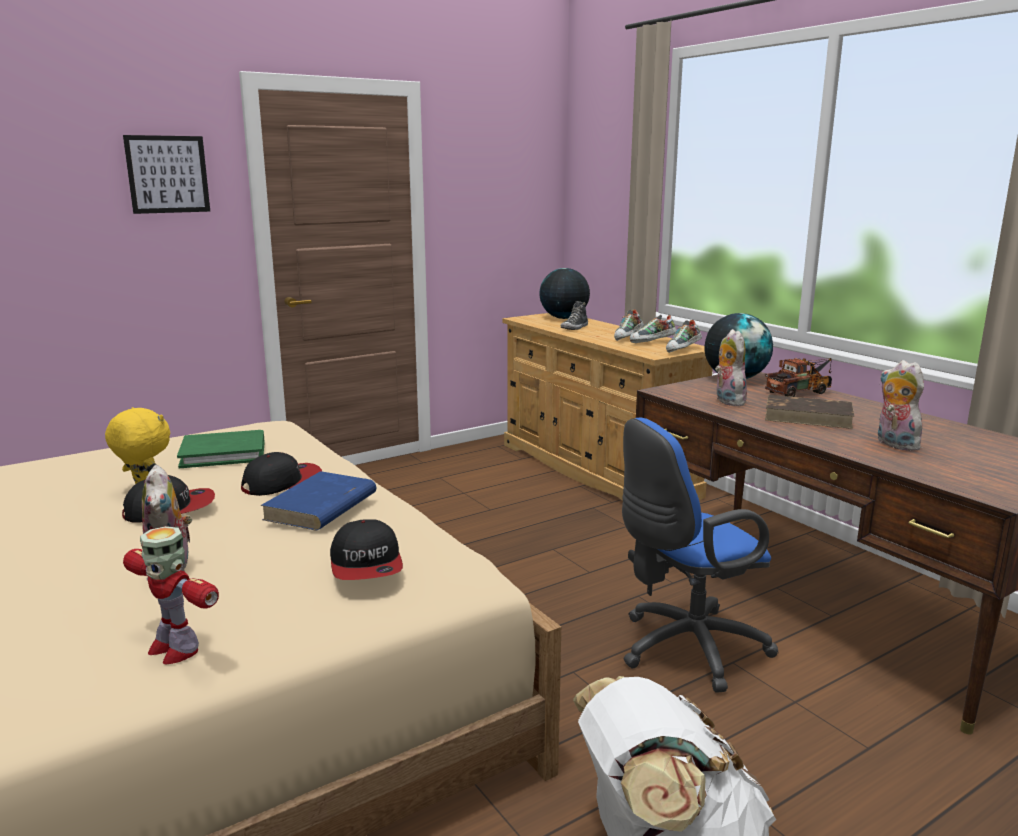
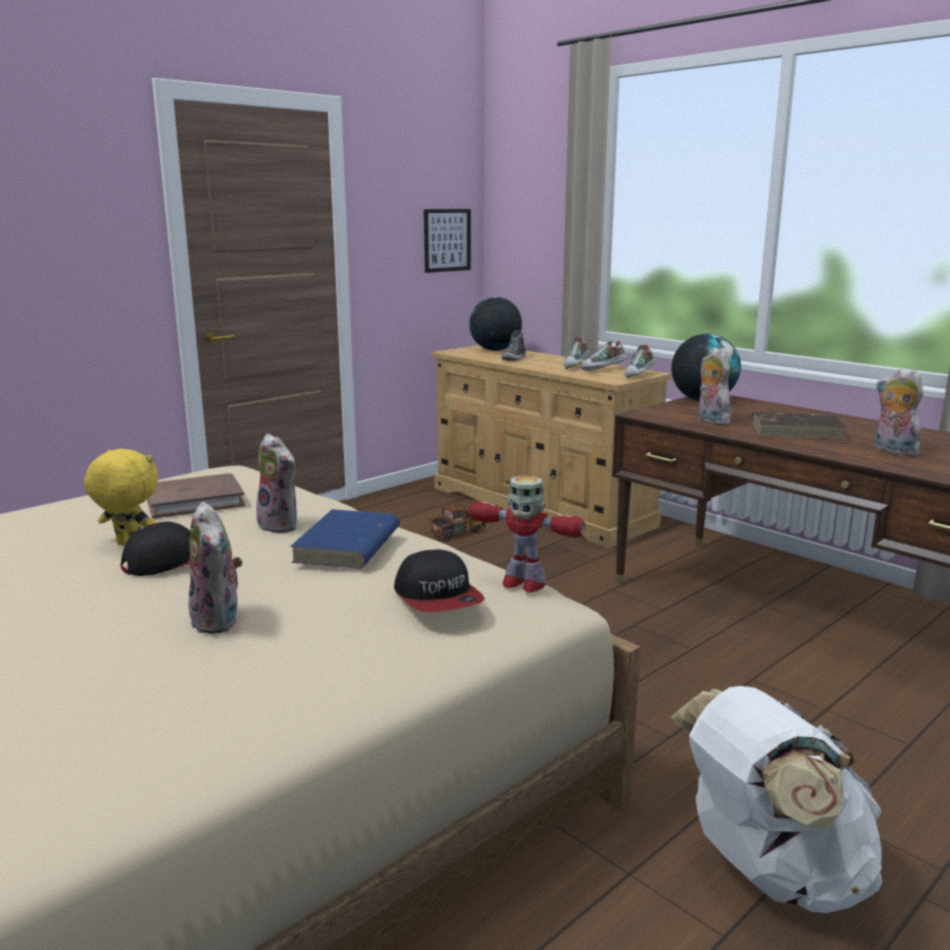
camera: 10 degrees left, 0 degrees up
(167, 174) = (76, 193): picture -> picture (447, 240)
(174, 649) = (277, 698): toy robot -> toy robot (523, 583)
(223, 453) = (194, 500): green book -> brown book
(282, 482) = (281, 525): cap -> plush toy
(685, 649) = (702, 671): blue office chair -> none
(801, 392) = (774, 410): toy truck -> toy truck (461, 532)

